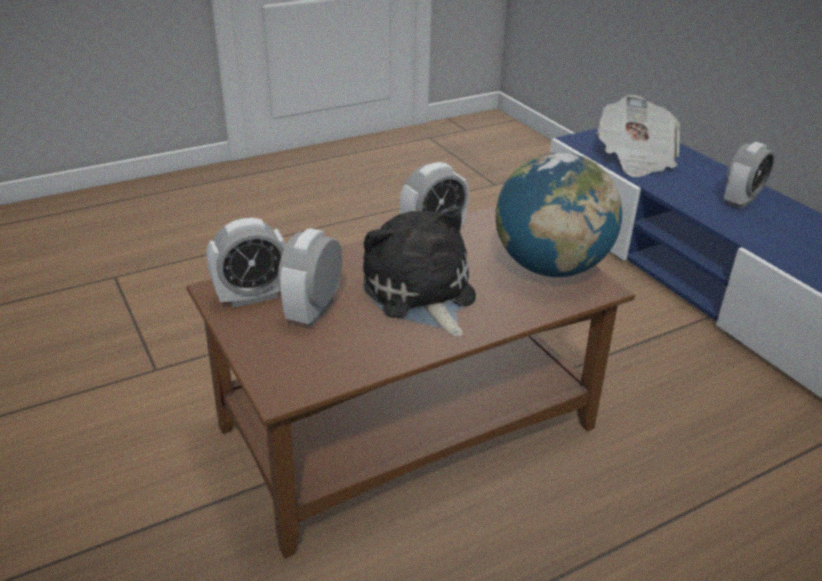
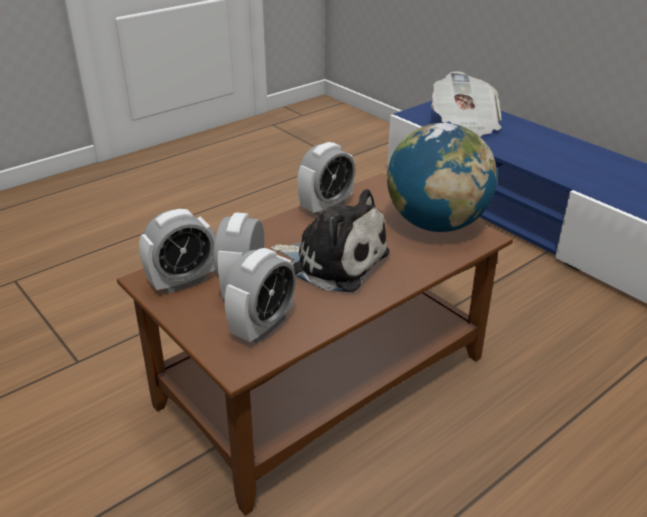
camera: 10 degrees left, 0 degrees up
(420, 295) = (333, 261): plush toy -> plush toy turned 150 degrees clockwise
(741, 200) = (560, 151): alarm clock -> alarm clock (262, 326)

